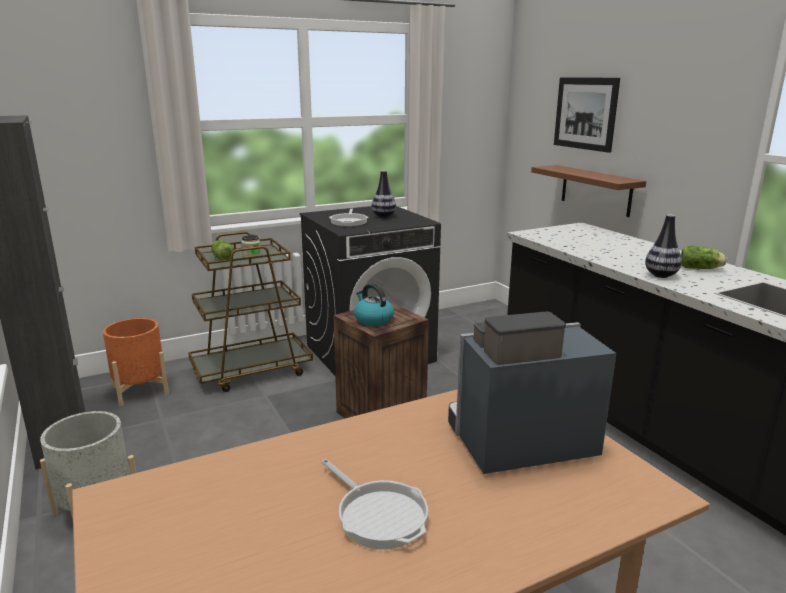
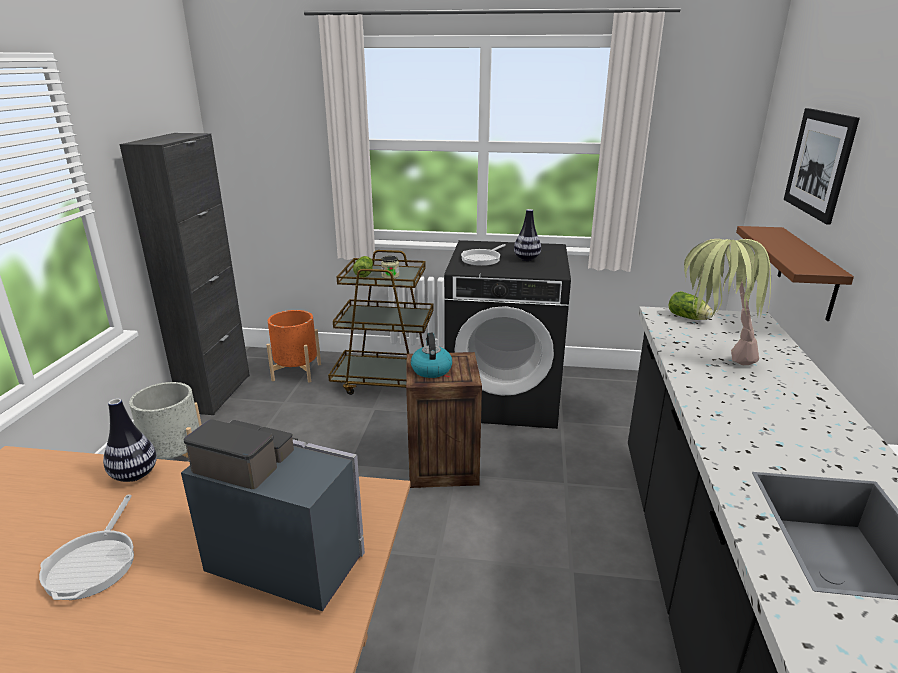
camera: 35 degrees right, 5 degrees up
(597, 248) = (711, 356): none -> potted plant
(661, 275) = (723, 421): vase -> vase (135, 475)
(701, 269) = (810, 429): lettuce -> lettuce (689, 318)

